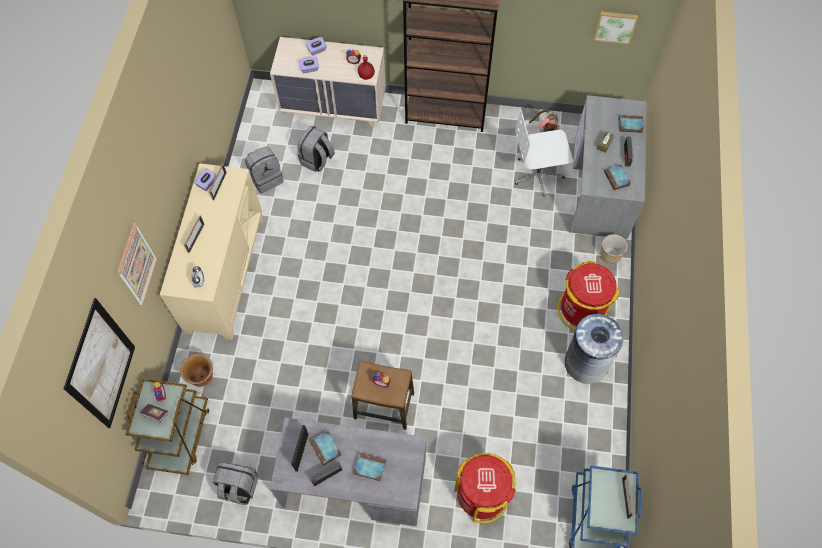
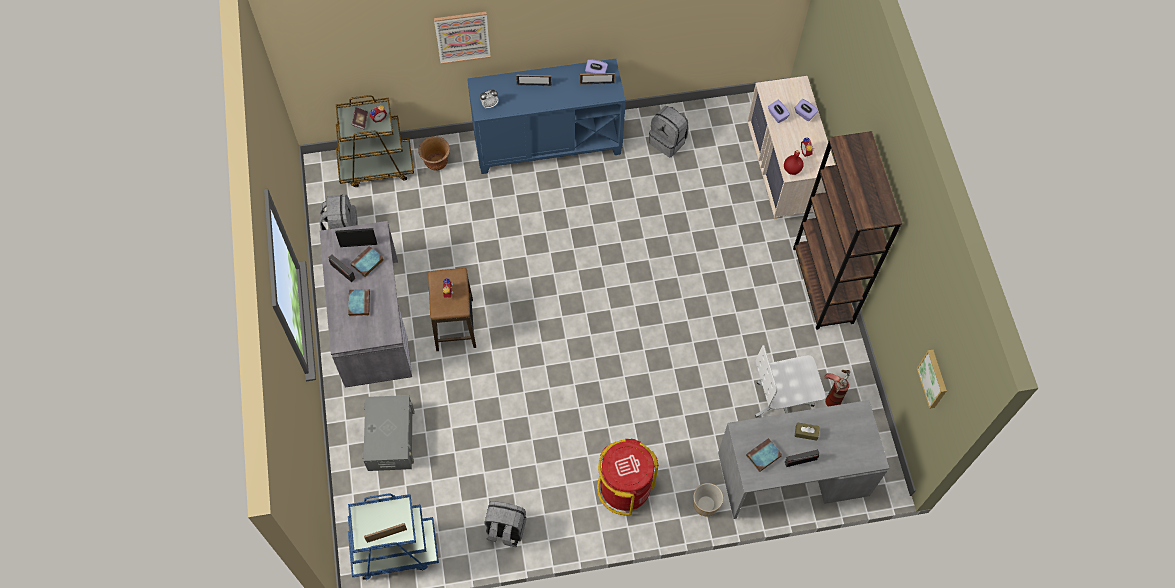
camera: 70 degrees right, 0 degrees up
(101, 365) = (360, 47): picture -> none
(225, 274) = (547, 143): beige cabinet -> blue cabinet
(317, 160) = (709, 179): grey backpack -> grey backpack (505, 529)
(482, 495) = (390, 438): red trash can -> grey storage box
(538, 174) = (782, 402): white office chair -> white office chair turned 75 degrees counterclockwise
(586, 362) = (562, 506): grey trash can -> none
(630, 125) = (845, 456): book -> none

